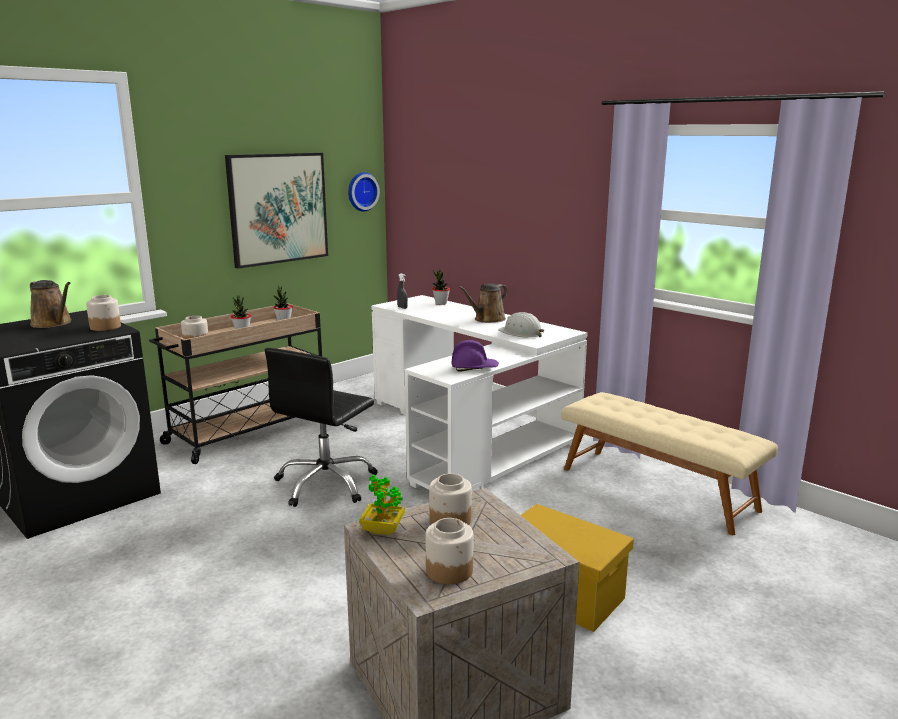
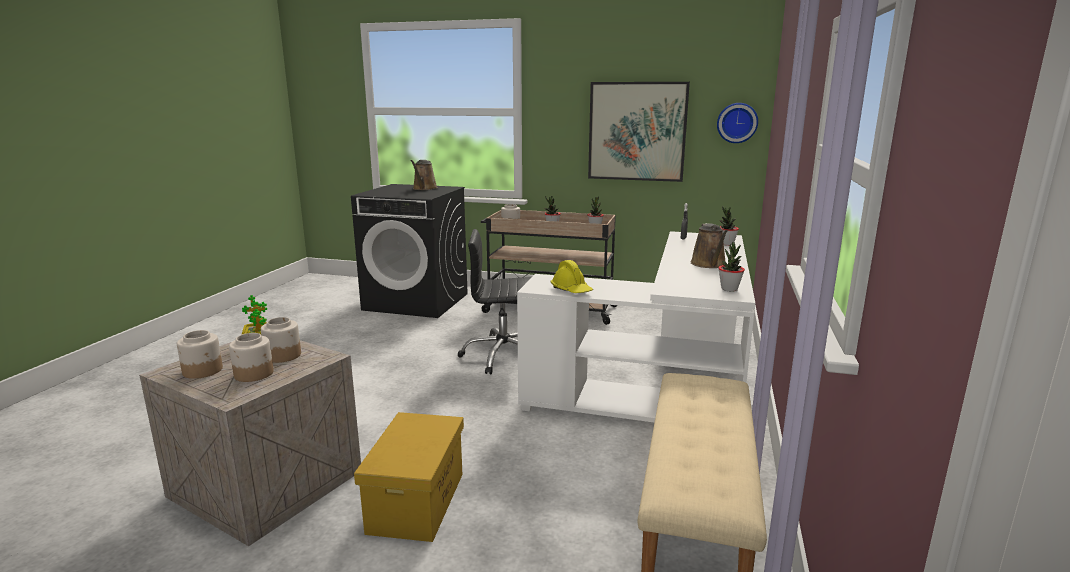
camera: 60 degrees right, 0 degrees up
(105, 327) = (429, 194): jar -> jar (254, 374)
(474, 368) = (571, 290): purple hard hat -> yellow hard hat
(487, 319) = (709, 264): brown watering can -> brown watering can turned 105 degrees counterclockwise
(520, 333) = (690, 281): white hard hat -> none
(552, 330) = (729, 289): none -> potted plant

